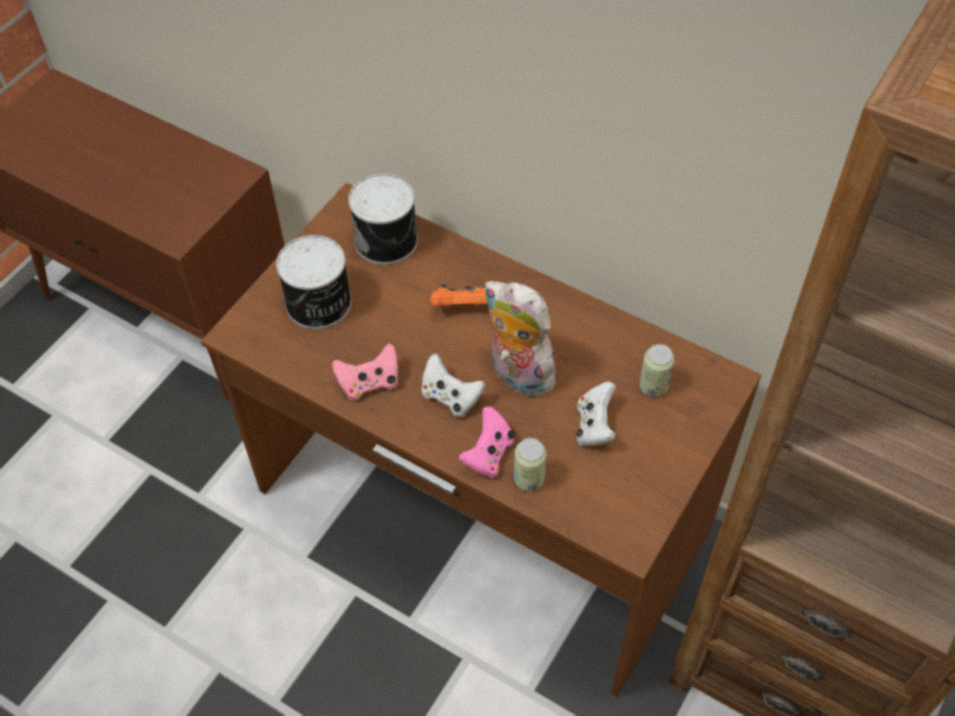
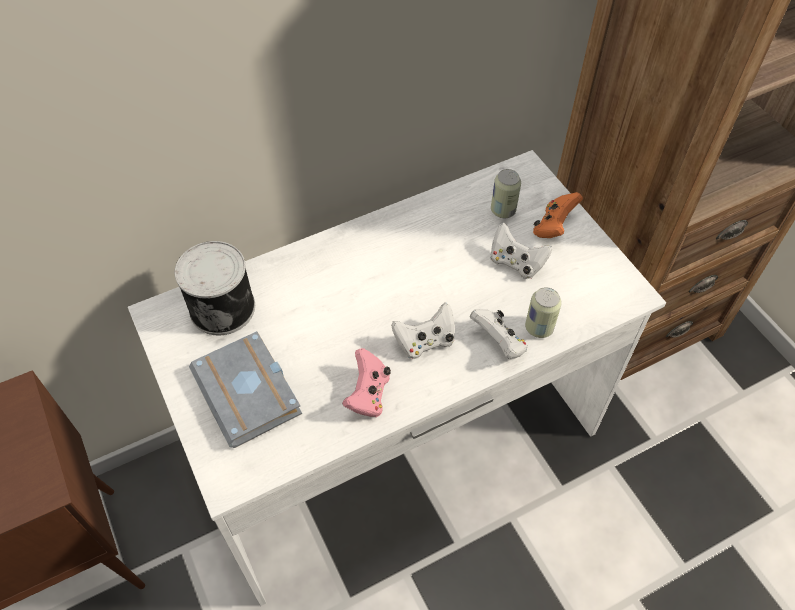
camera: 60 degrees left, 0 degrees up
(319, 304) = (251, 393): can -> grey book
(462, 308) = (339, 290): orange game controller -> orange game controller (553, 227)
(480, 513) = (397, 442): brown desk -> white desk
(488, 454) = (499, 343): pink game controller -> white game controller
(517, 374) = (434, 286): plush toy -> none

